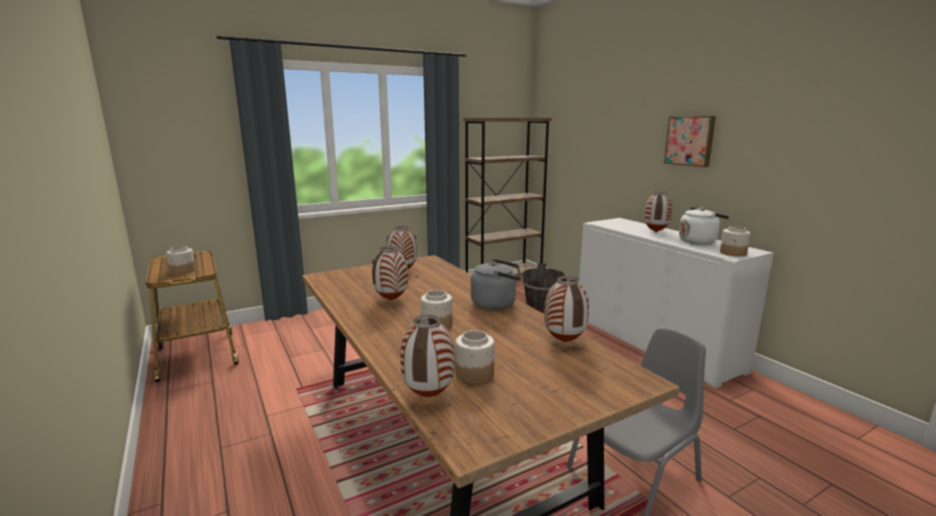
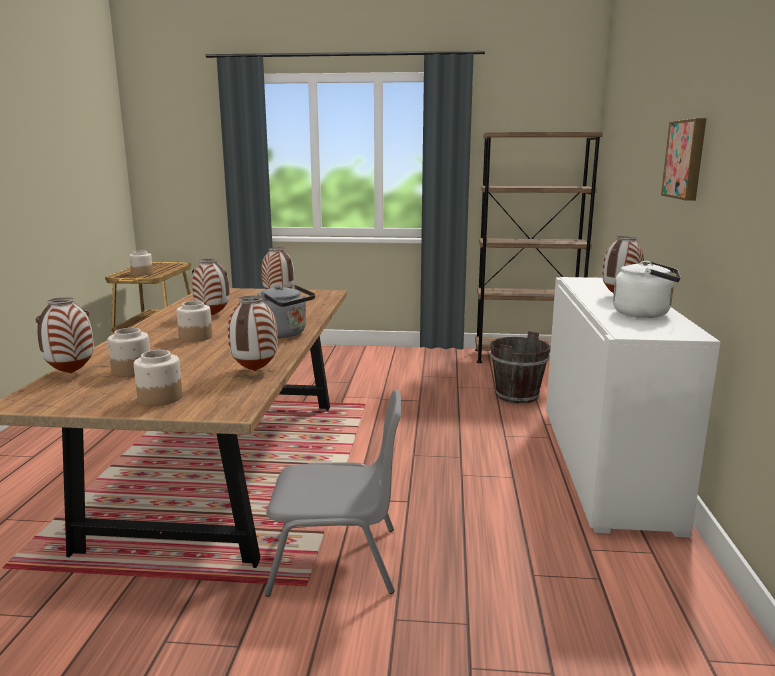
camera: 35 degrees right, 0 degrees up
(733, 253) = (644, 331): jar -> jar (160, 398)

